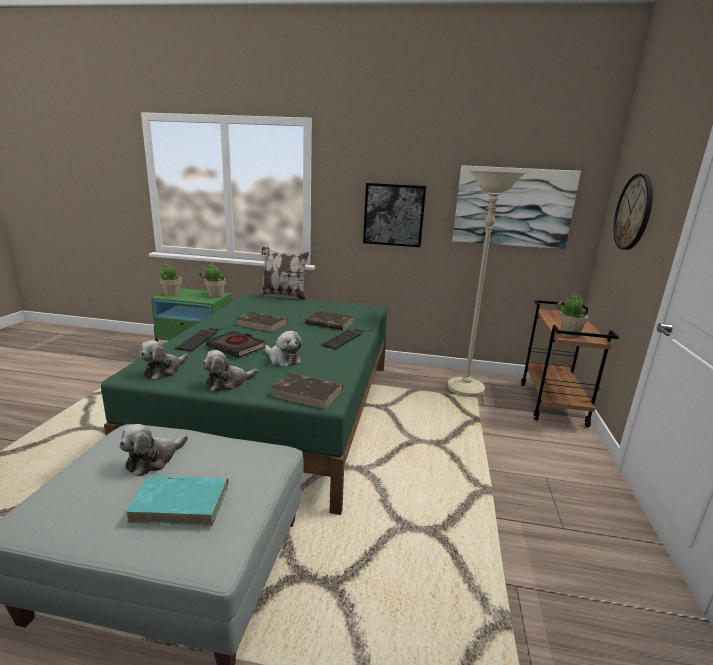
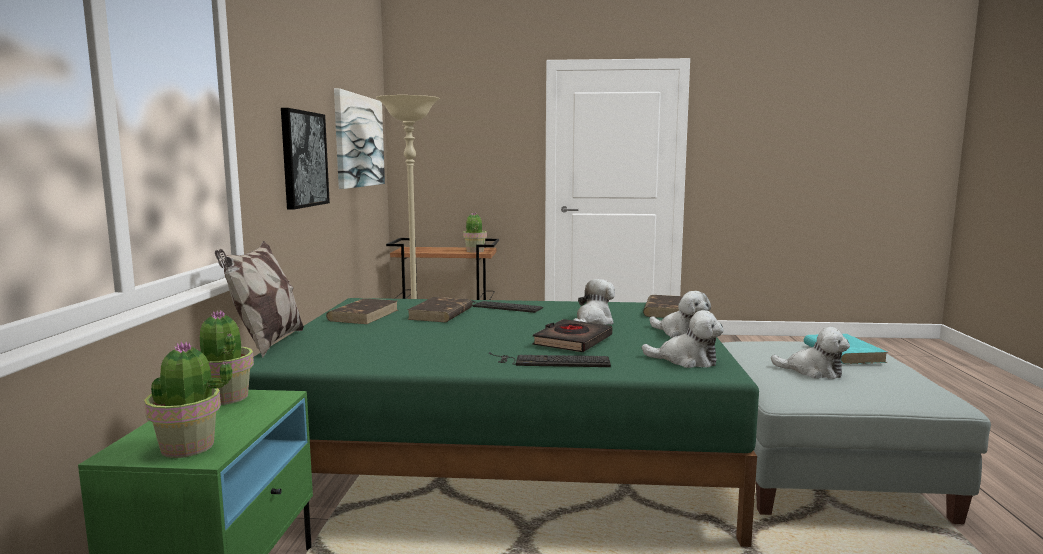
camera: 95 degrees left, 10 degrees down
(262, 324) = (460, 340): brown book -> brown book (364, 315)
(633, 212) = (457, 137): wall clock -> none

